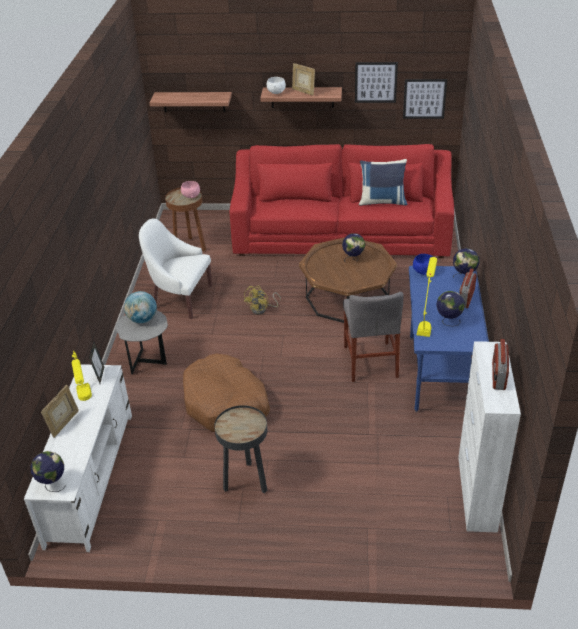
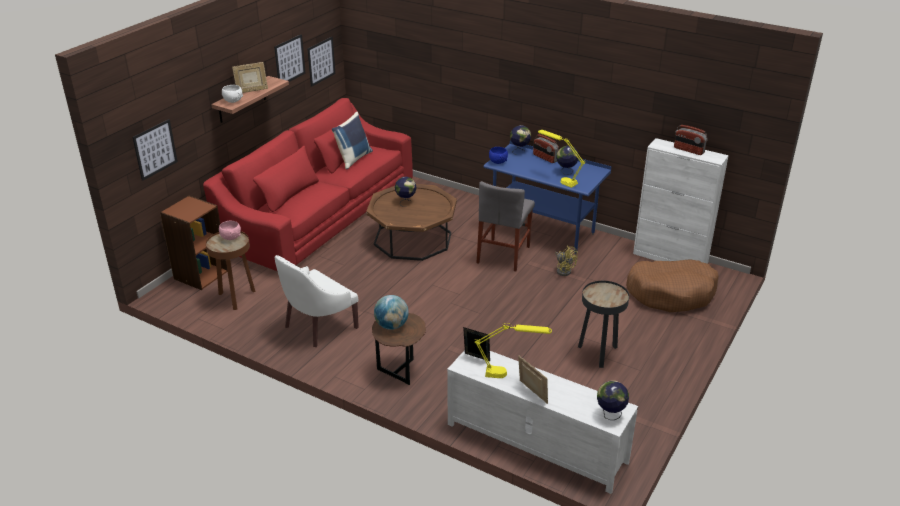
camera: 65 degrees left, 5 degrees down
(148, 362) = (400, 370): grey side table -> brown side table
(194, 102) = (155, 149): shelf -> picture
(208, 219) = (200, 274): none -> brown bookcase
(226, 404) = (497, 339): brown dog bed -> brown dog bed (671, 293)
(262, 309) = (385, 285): yellow fan -> yellow fan (564, 270)
(370, 361) = (503, 254): grey chair -> grey chair turned 90 degrees clockwise

